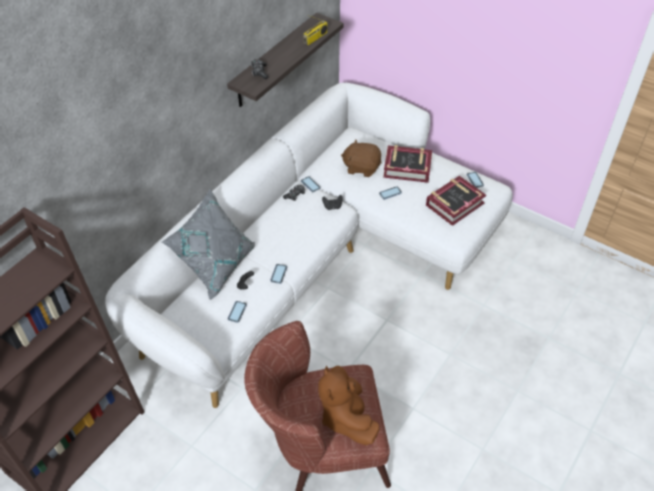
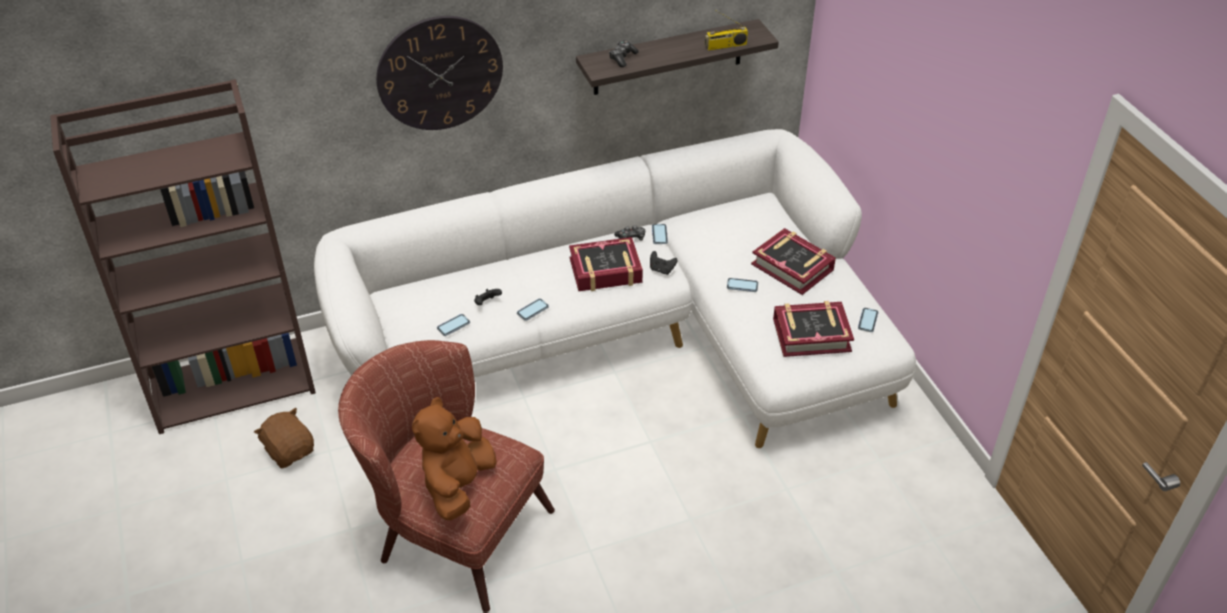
camera: 35 degrees right, 5 degrees down
(151, 135) = (440, 73): none -> wall clock
(215, 265) = (477, 269): grey pillow -> none
(300, 224) = (605, 271): none -> book
(361, 167) = (737, 242): brown plush toy -> brown plush toy (290, 451)

